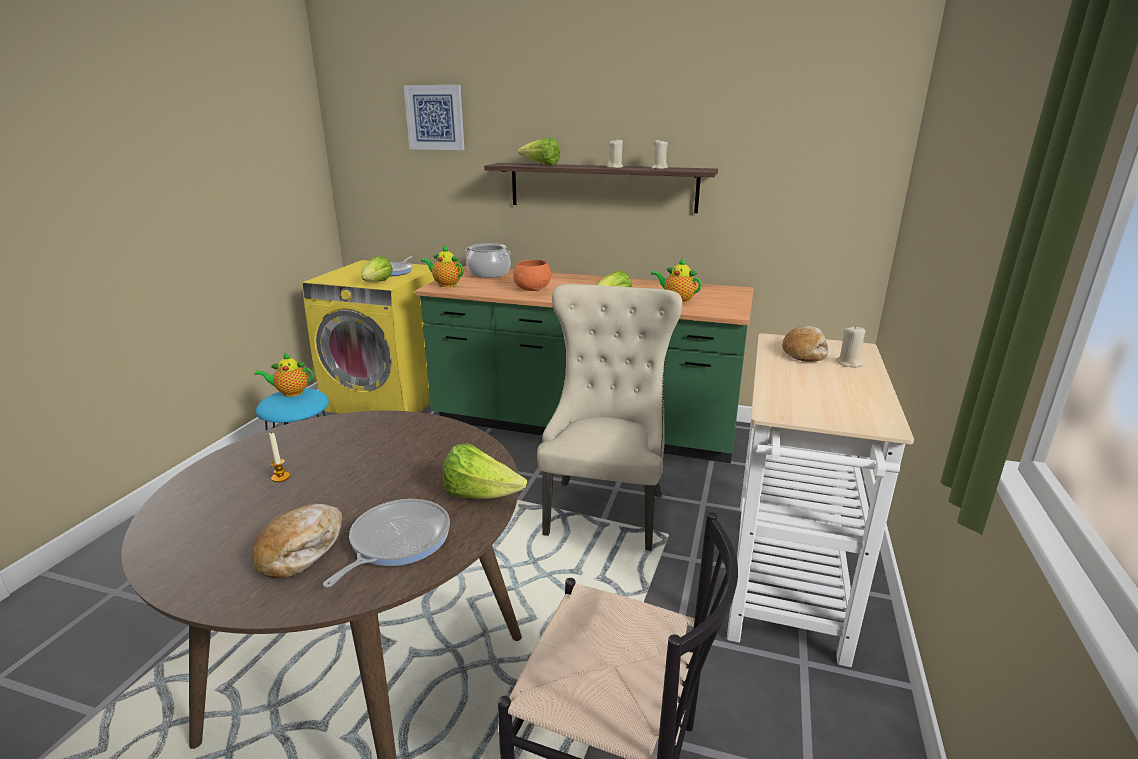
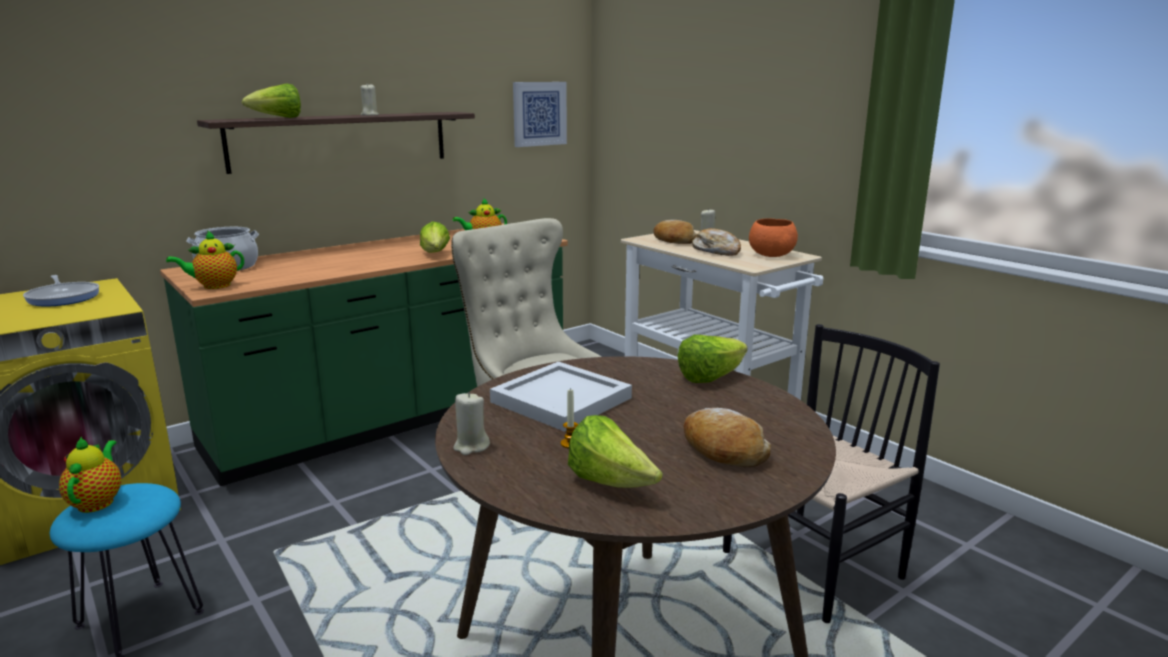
camera: 55 degrees left, 5 degrees down
(290, 393) = (98, 501): teapot -> teapot turned 150 degrees clockwise
(370, 446) = (561, 399): none -> white tray
(376, 283) = (89, 312): lettuce -> lettuce (610, 483)
(396, 541) = (748, 415): frying pan -> none
(435, 117) = (80, 60): picture -> picture (539, 114)
(531, 289) = (330, 265): orange bowl -> orange bowl (770, 255)
(659, 168) = (413, 113): beige candle -> beige candle (471, 447)
(803, 380) = (716, 251): none -> bread

